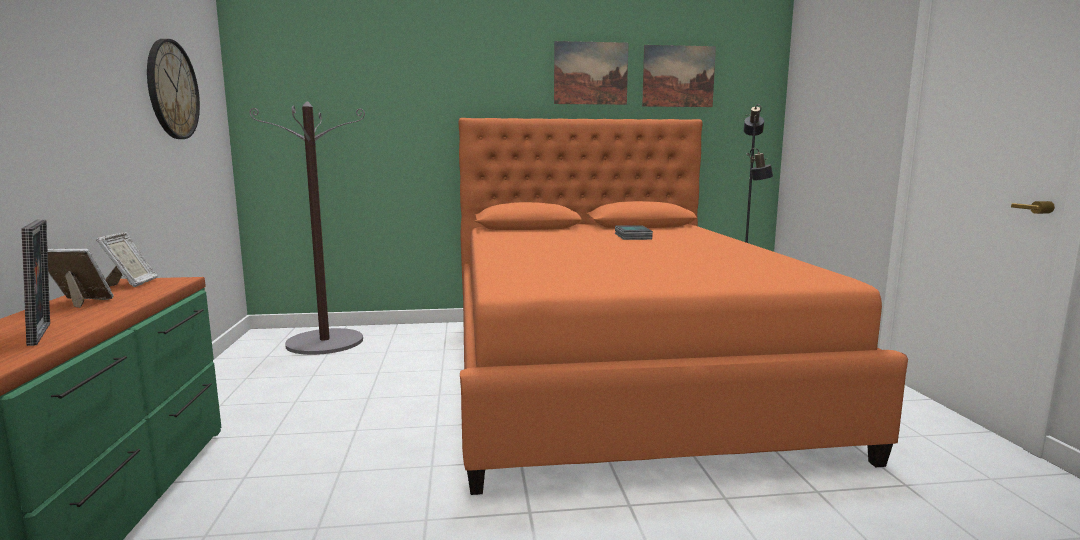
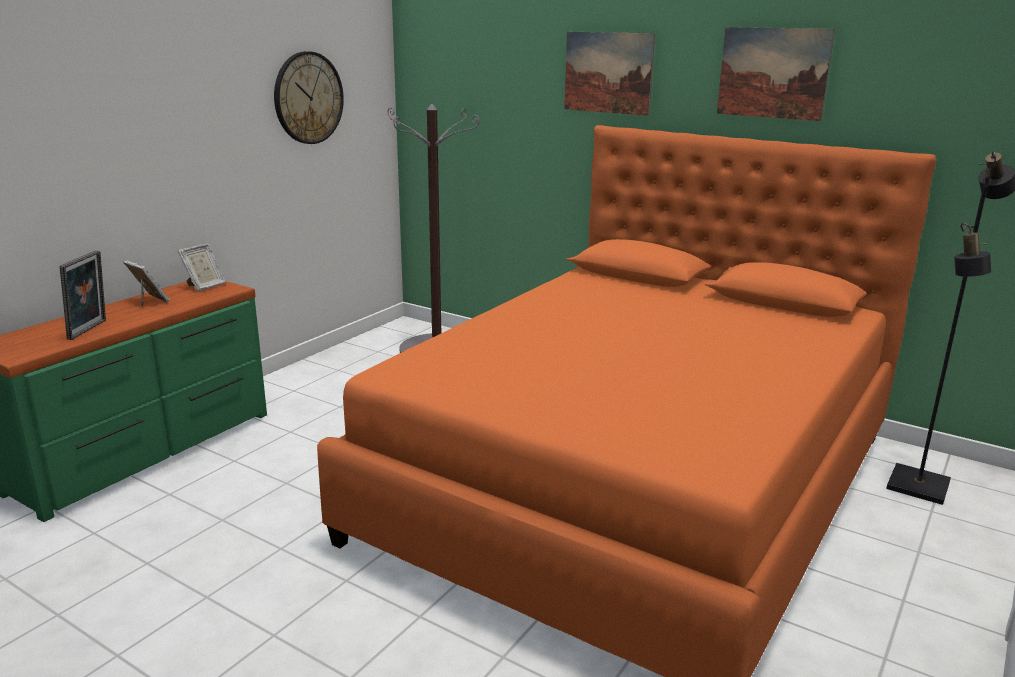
camera: 40 degrees right, 10 degrees up
(631, 236) = (709, 322): book -> none
(678, 76) = (913, 82): picture -> picture (608, 73)

